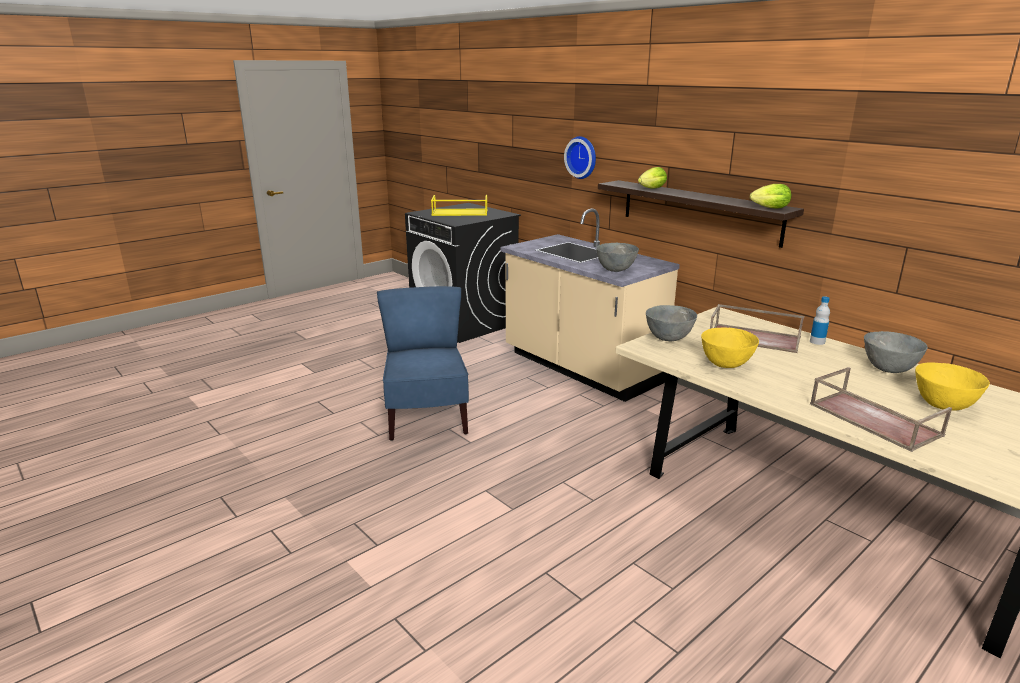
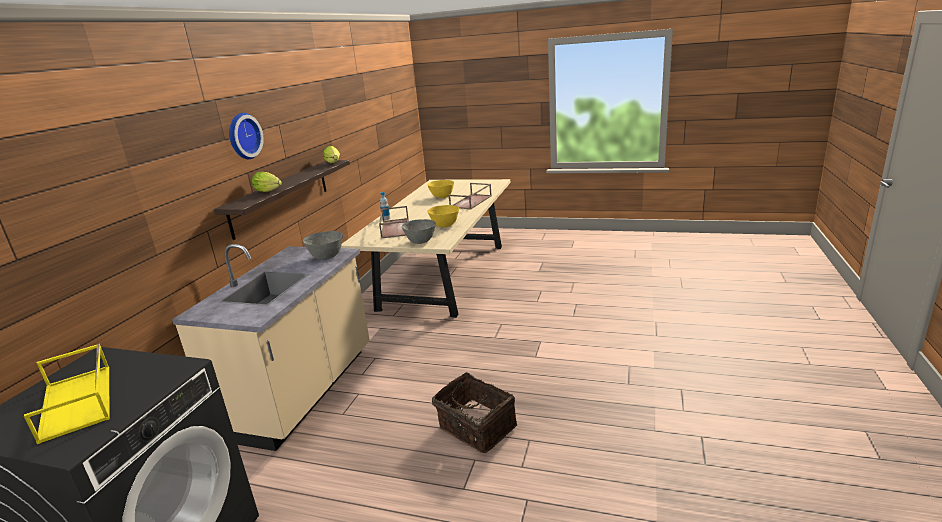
camera: 120 degrees left, 0 degrees up
(427, 419) = (475, 428): blue chair -> basket
(582, 157) = (163, 207): wall clock -> wall clock (242, 136)
(889, 369) = (411, 206): grey bowl -> none

